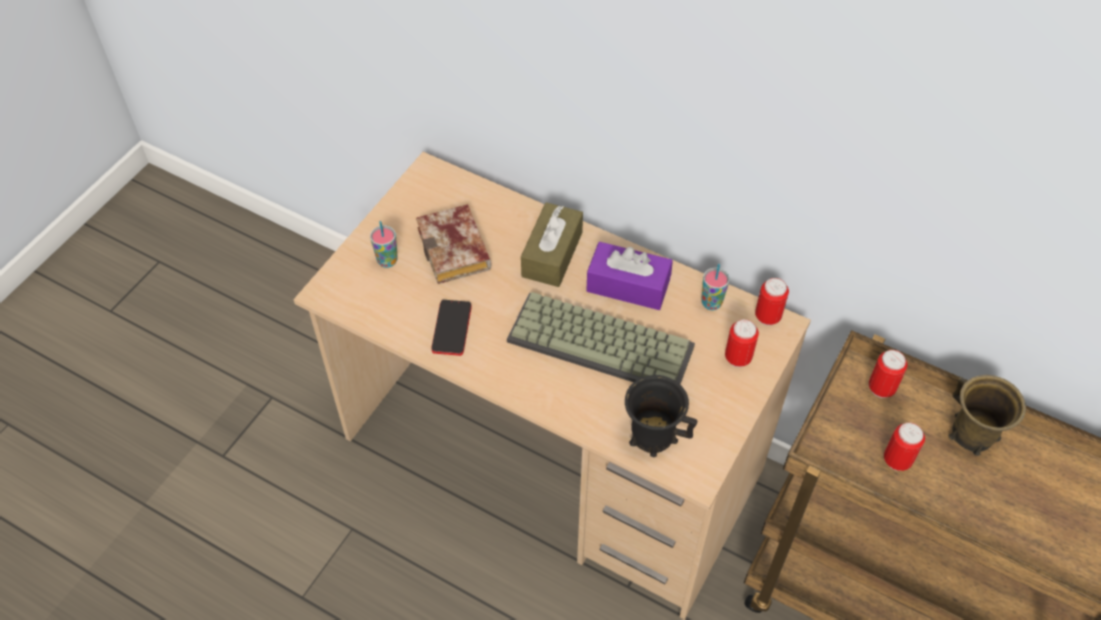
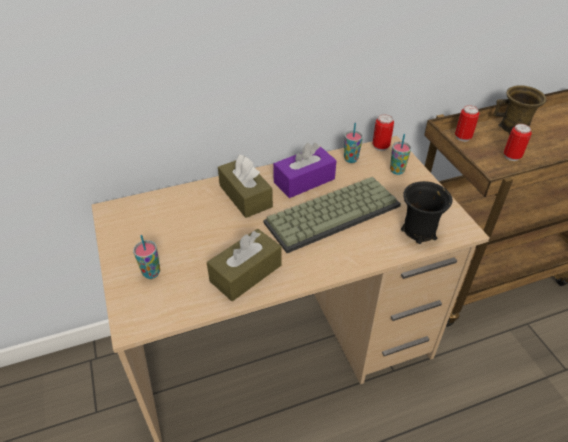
camera: 50 degrees left, 10 degrees down
(452, 328) = (246, 273): phone -> brown tissue box
(457, 251) = (189, 234): book -> none
(738, 358) = (397, 171): can -> cup

